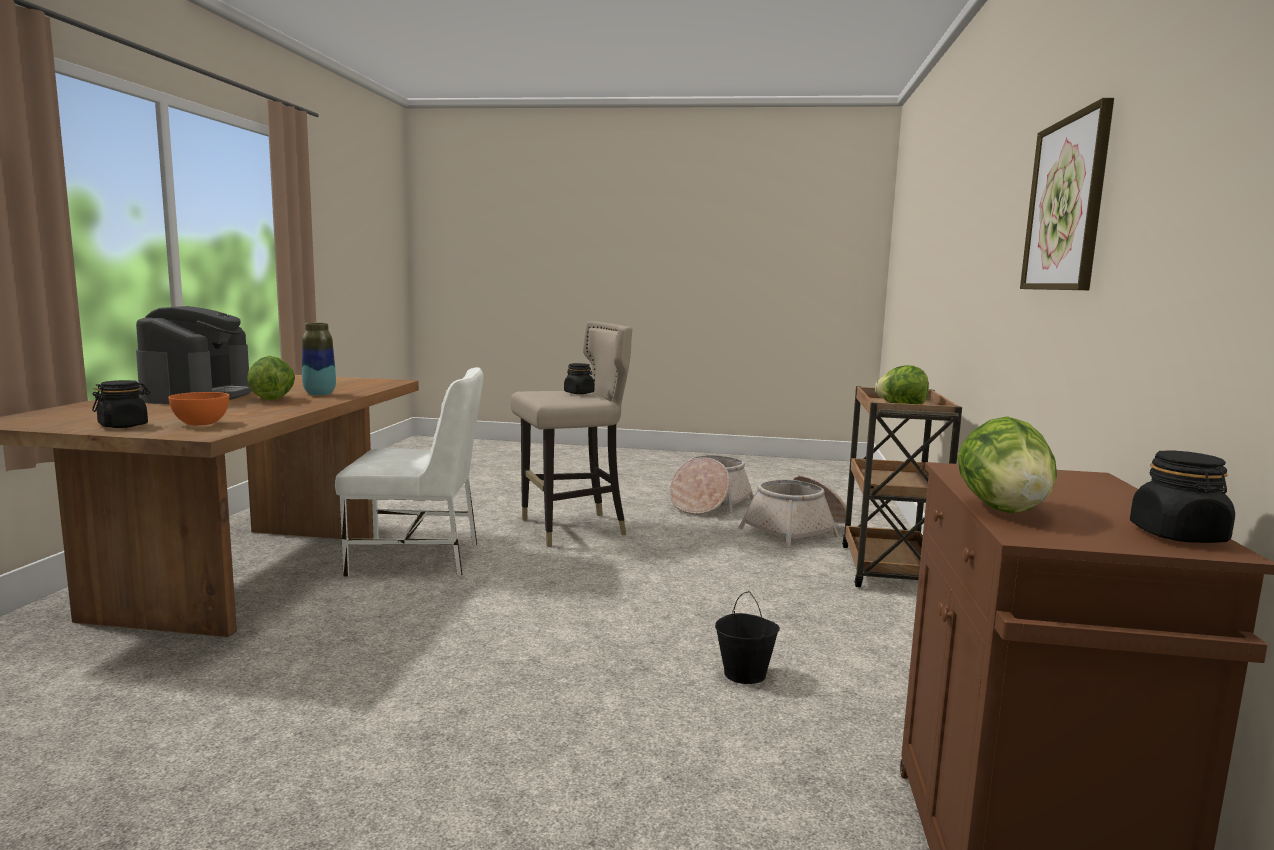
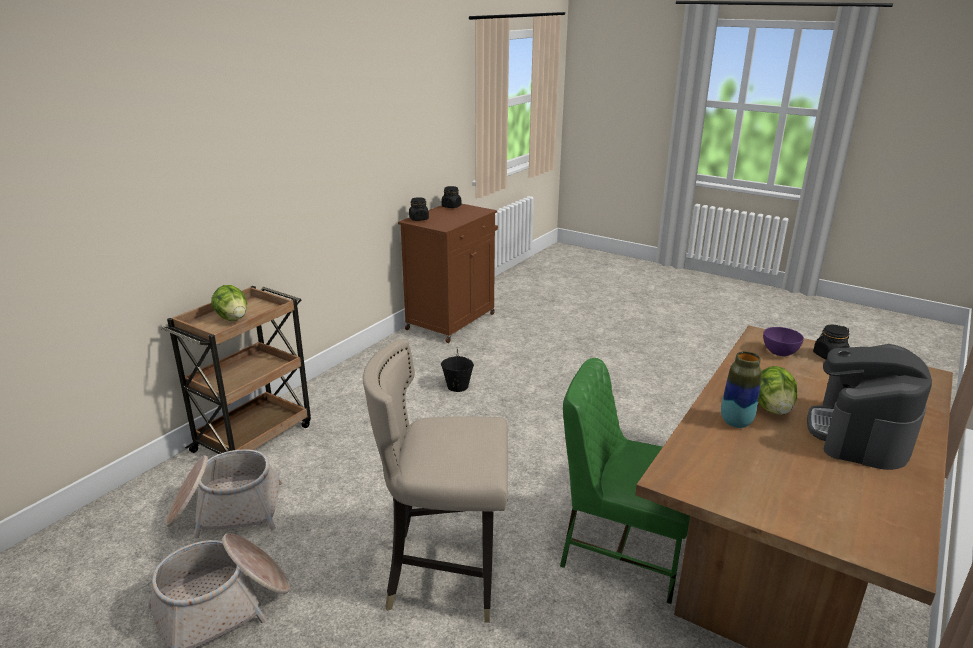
camera: 155 degrees left, 15 degrees up
(200, 424) = (780, 352): orange bowl -> purple bowl
(417, 559) = (622, 550): white chair -> green chair
(579, 393) = (436, 439): black jar -> black jar (418, 219)
(1003, 509) = (473, 215): lettuce -> none
(1066, 205) = (329, 135): picture -> none

